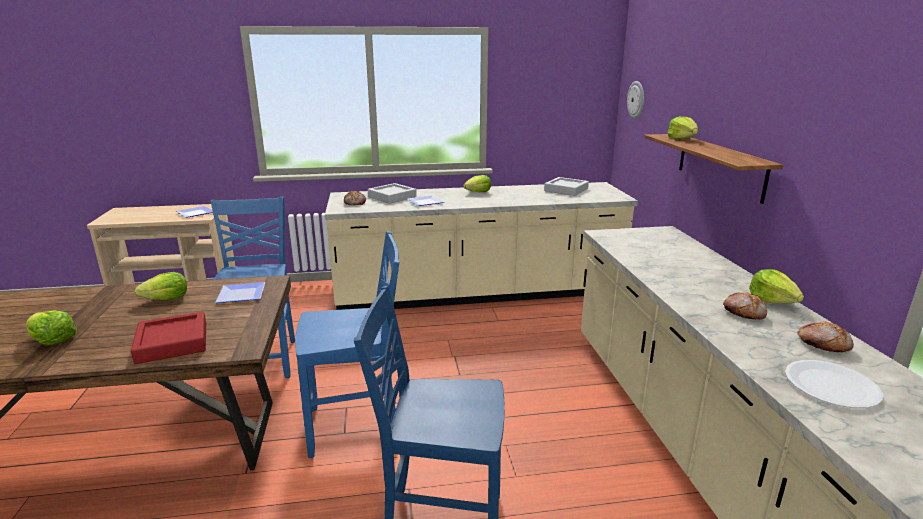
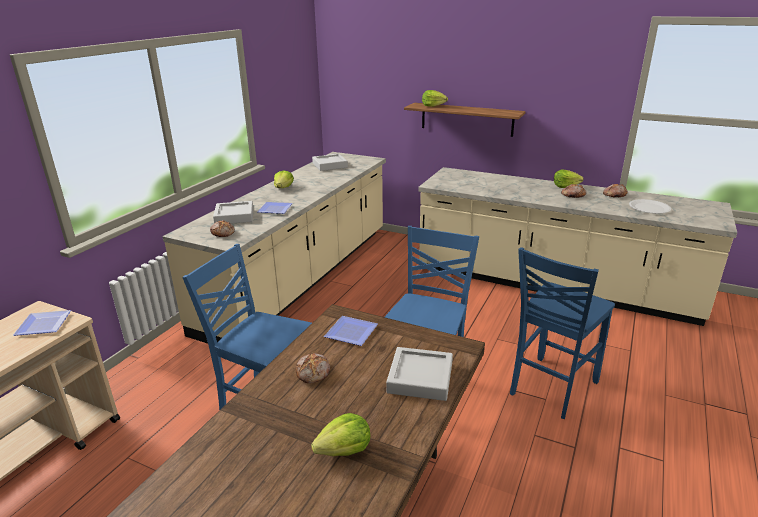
camera: 55 degrees left, 5 degrees up
(167, 299) = (314, 372): lettuce -> bread
(172, 343) = (420, 378): red tray -> grey tray
(636, 100) = (349, 81): wall clock -> none

